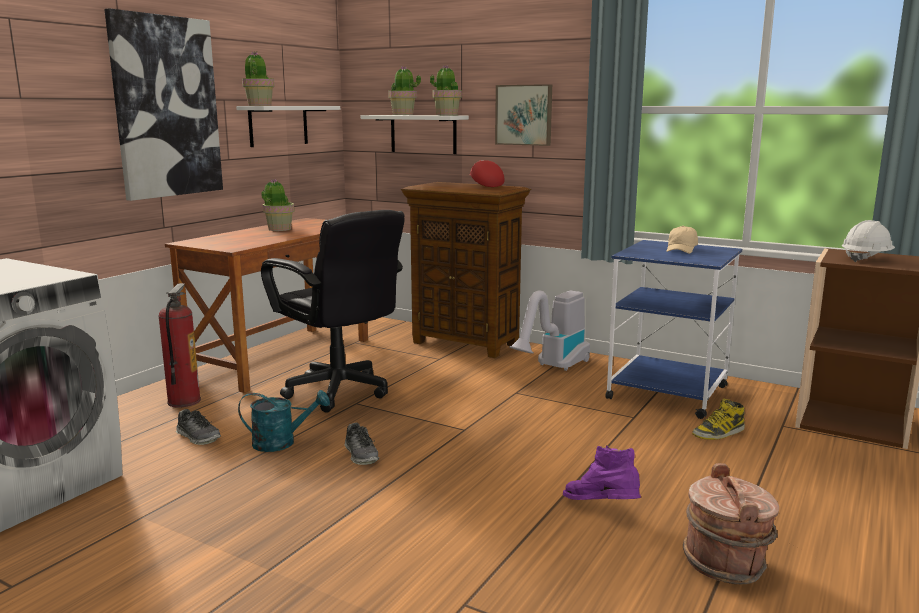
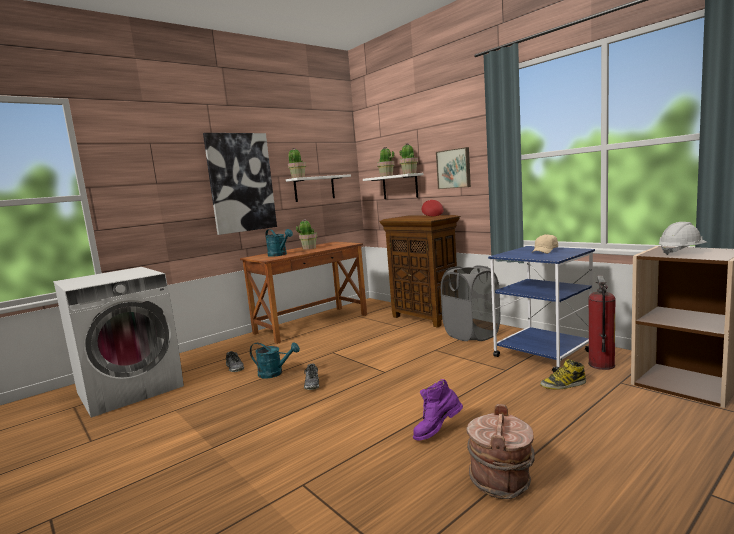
camera: 20 degrees right, 5 degrees down
(184, 401) = (243, 347): fire extinguisher -> fire extinguisher (601, 364)
(241, 240) = (279, 255): none -> turquoise watering can
(342, 393) = (328, 346): black office chair -> none
(553, 368) = (471, 334): vacuum cleaner -> grey laundry basket
(601, 509) = (437, 431): purple boot -> purple boot turned 90 degrees counterclockwise

